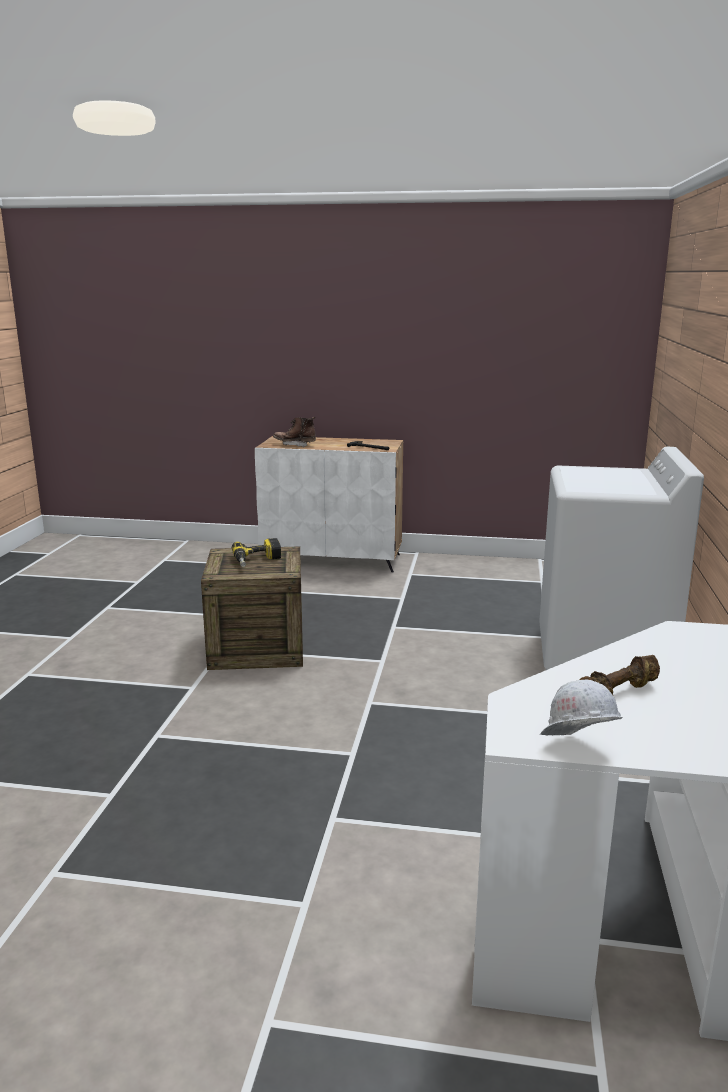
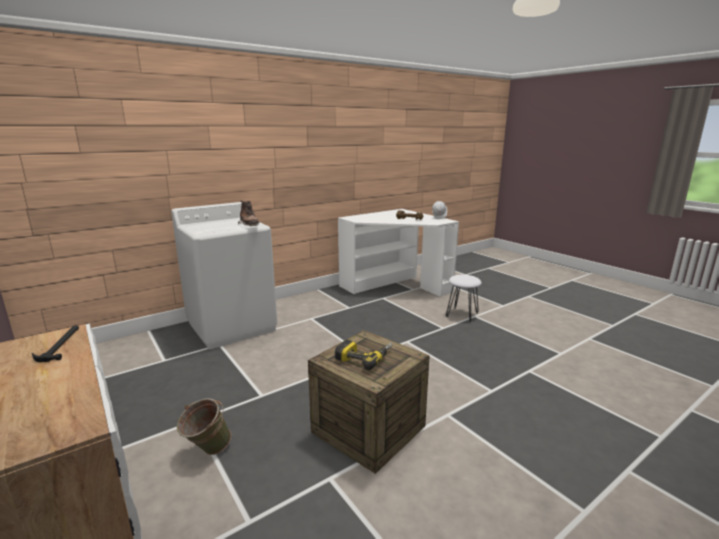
camera: 135 degrees left, 0 degrees up
(295, 445) = (65, 404): brown boot -> brown boot (249, 225)
(338, 890) = (462, 314): none -> white stool
(353, 594) = (207, 451): none -> green bucket

